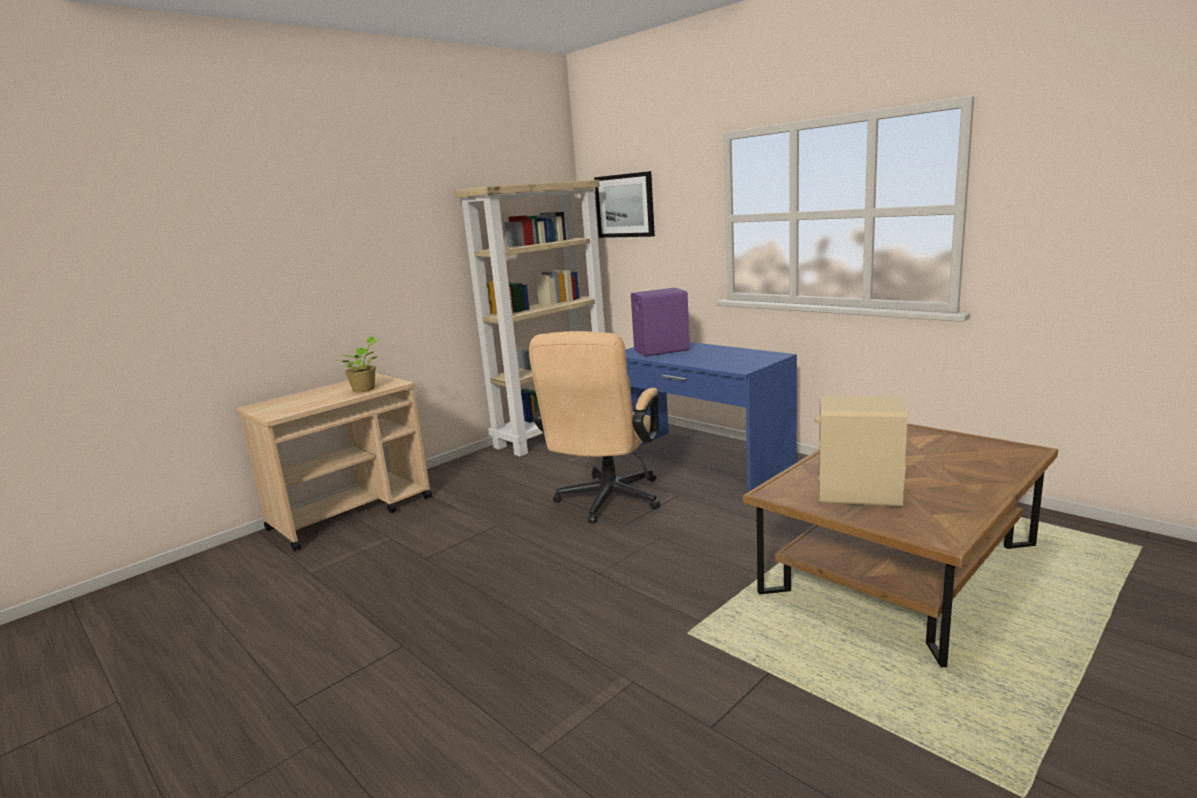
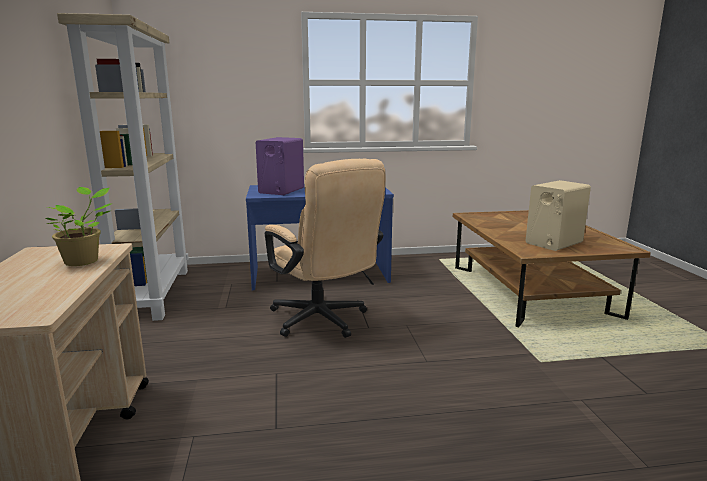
camera: 55 degrees left, 0 degrees up
(625, 205) = (188, 65): picture -> none

